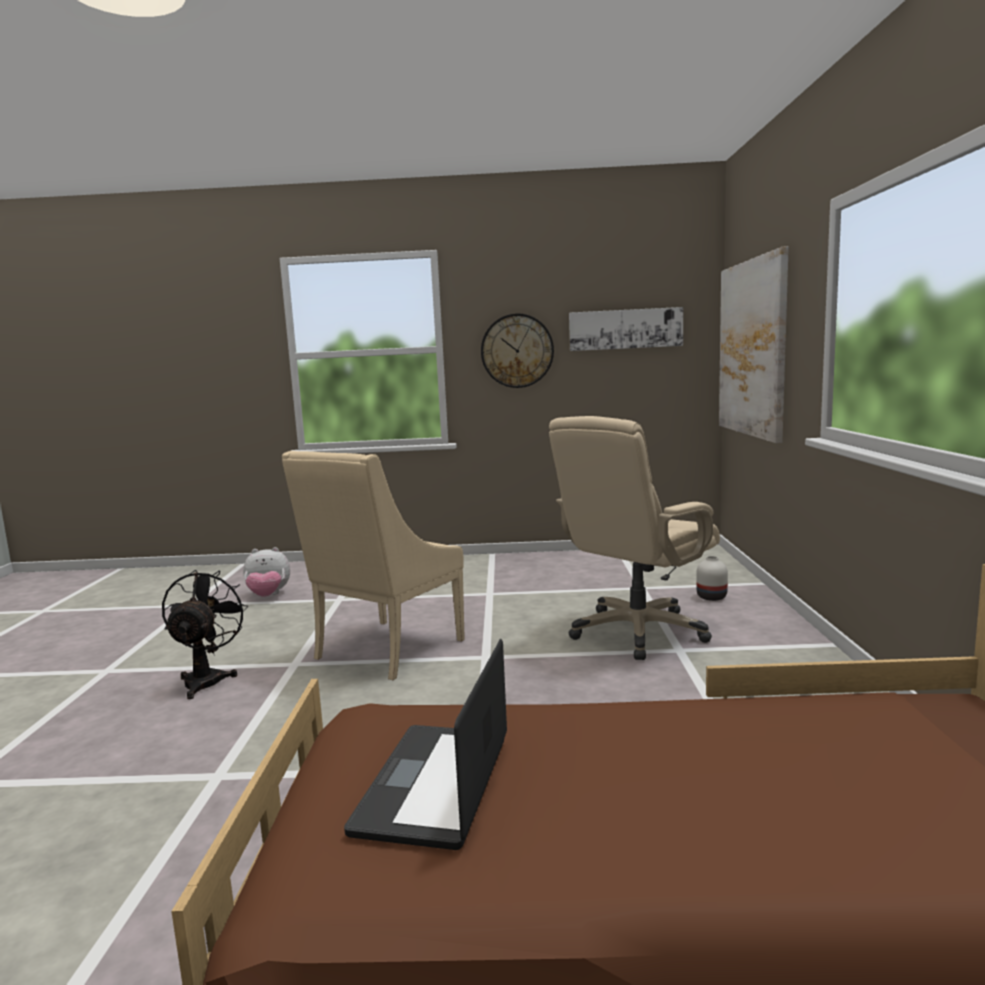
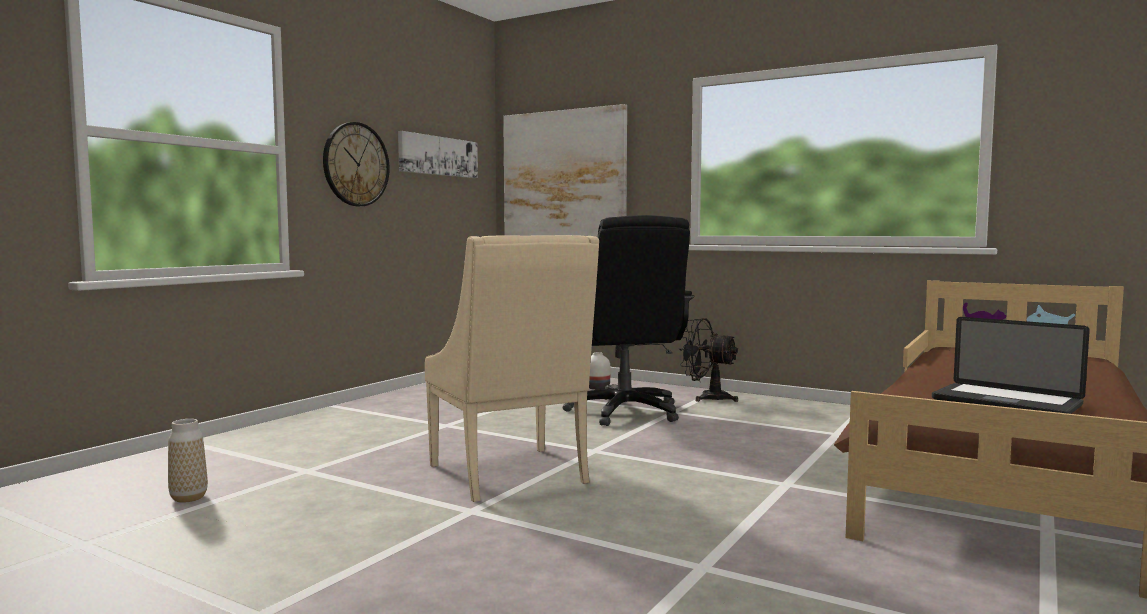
camera: 60 degrees left, 5 degrees down
(207, 679) = (431, 554): black fan -> black fan (707, 397)
(268, 596) = (188, 498): plush toy -> vase
(637, 632) = (625, 412): beige office chair -> black office chair

